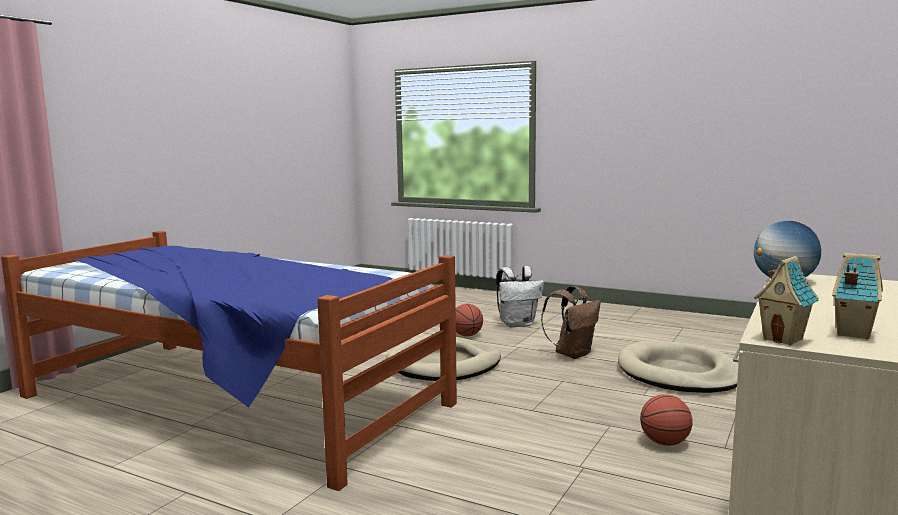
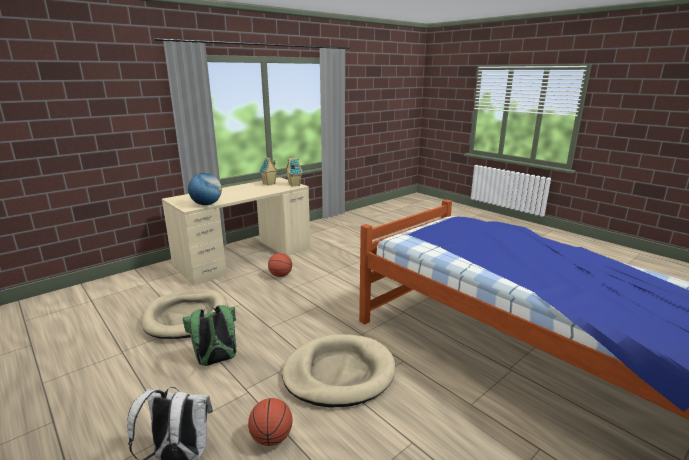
camera: 160 degrees left, 10 degrees up
(572, 354) = (216, 361): brown backpack -> green backpack

